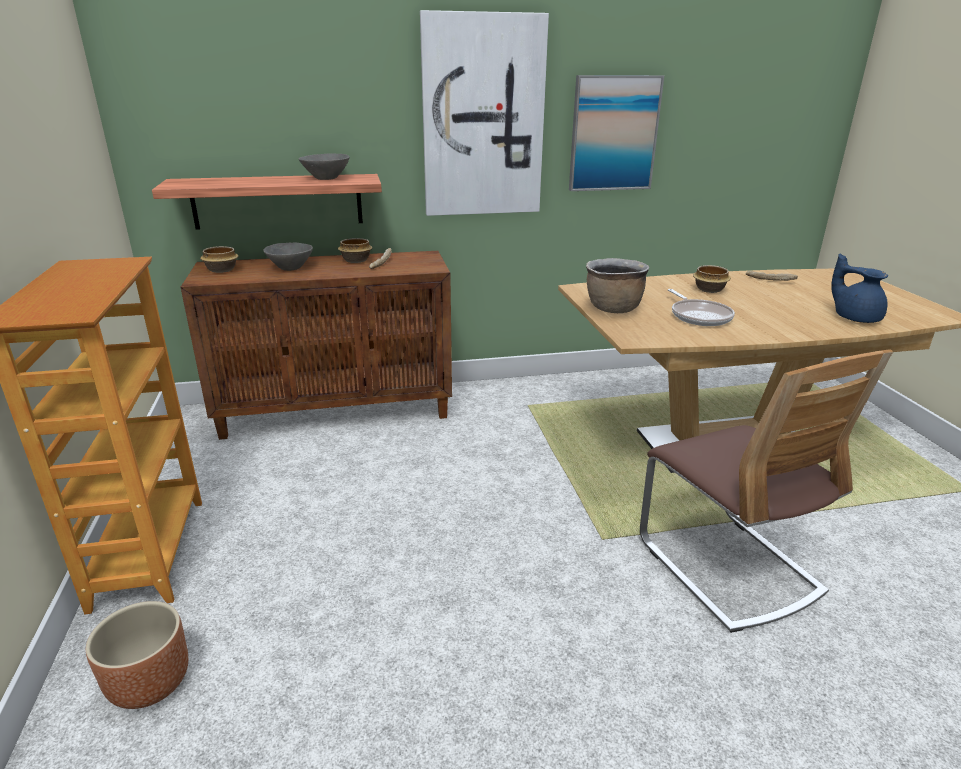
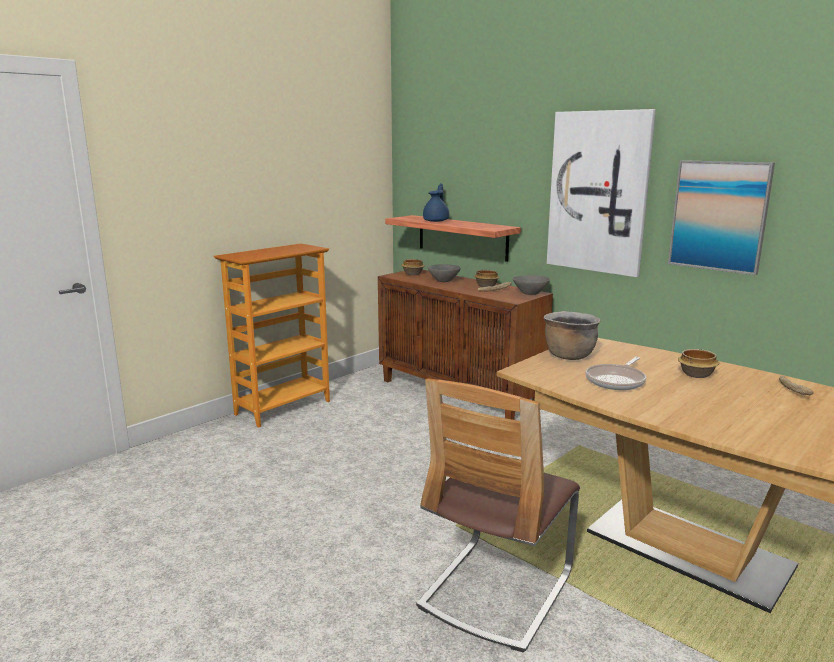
camera: 55 degrees right, 10 degrees down
(149, 685) = (209, 445): brown planter -> none
(325, 178) = (479, 225): grey bowl -> grey bowl (530, 293)
(855, 317) = (768, 436): blue teapot -> blue teapot (436, 221)

